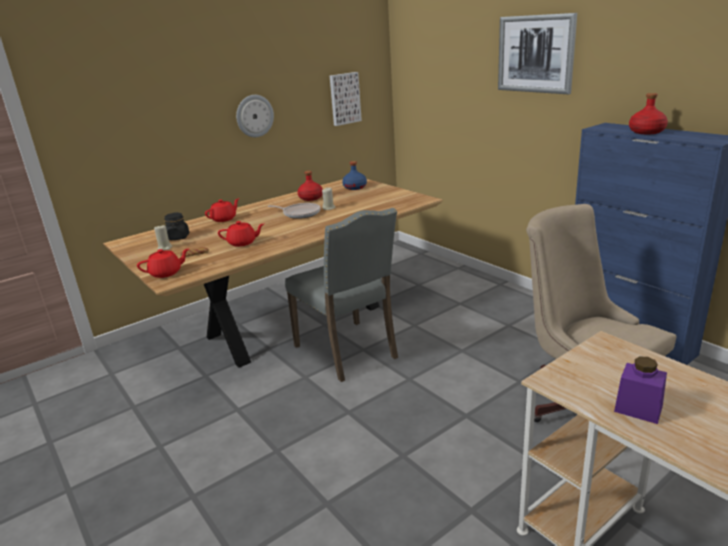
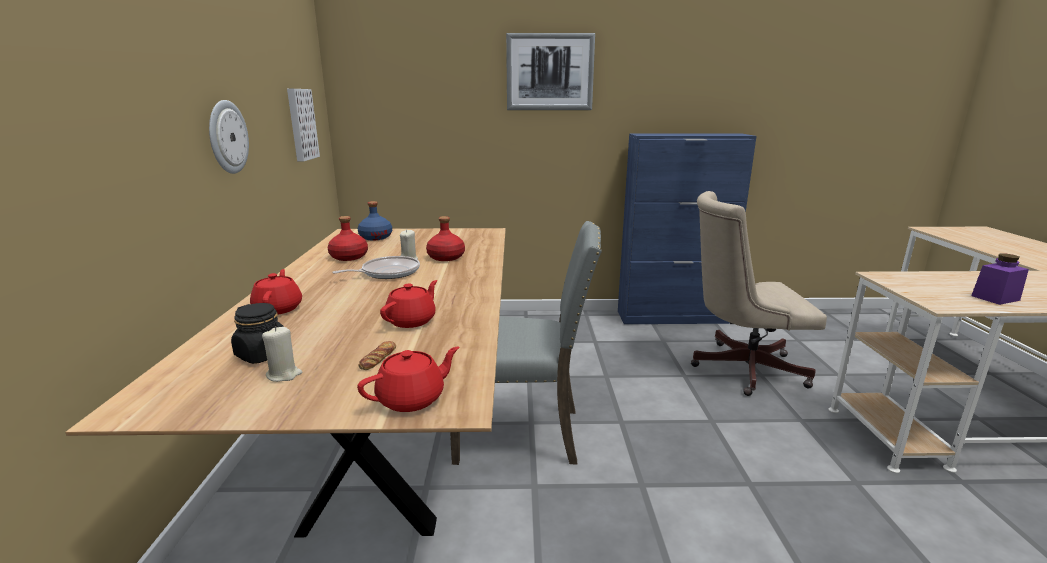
camera: 55 degrees left, 5 degrees down
(166, 273) = (412, 399): red teapot -> red teapot turned 45 degrees clockwise
(646, 132) = (685, 134): red bottle -> red bottle (446, 257)

